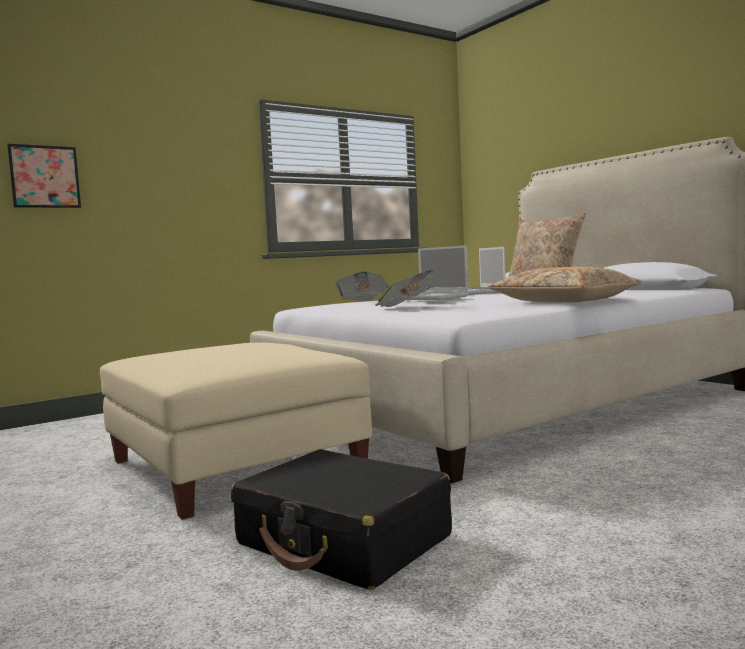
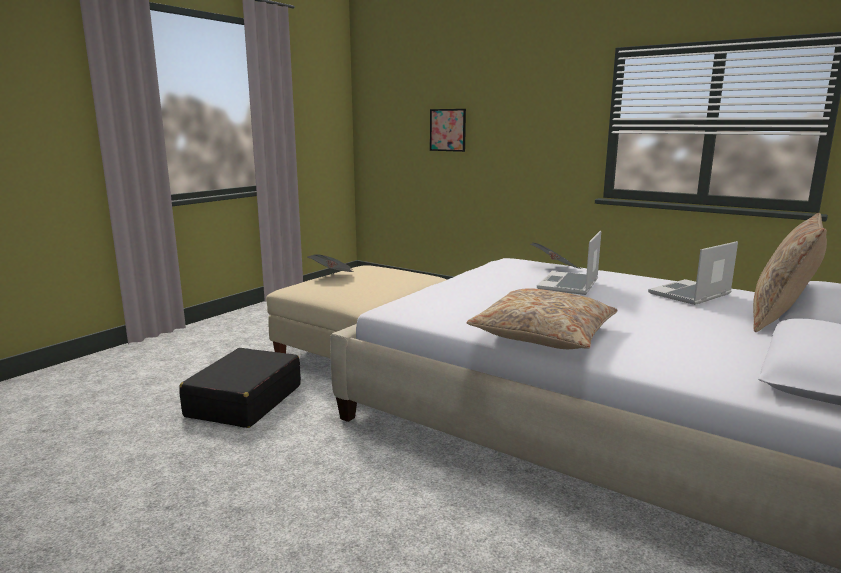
camera: 70 degrees right, 10 degrees up
(407, 307) = (482, 287): newspaper -> newspaper (333, 276)

